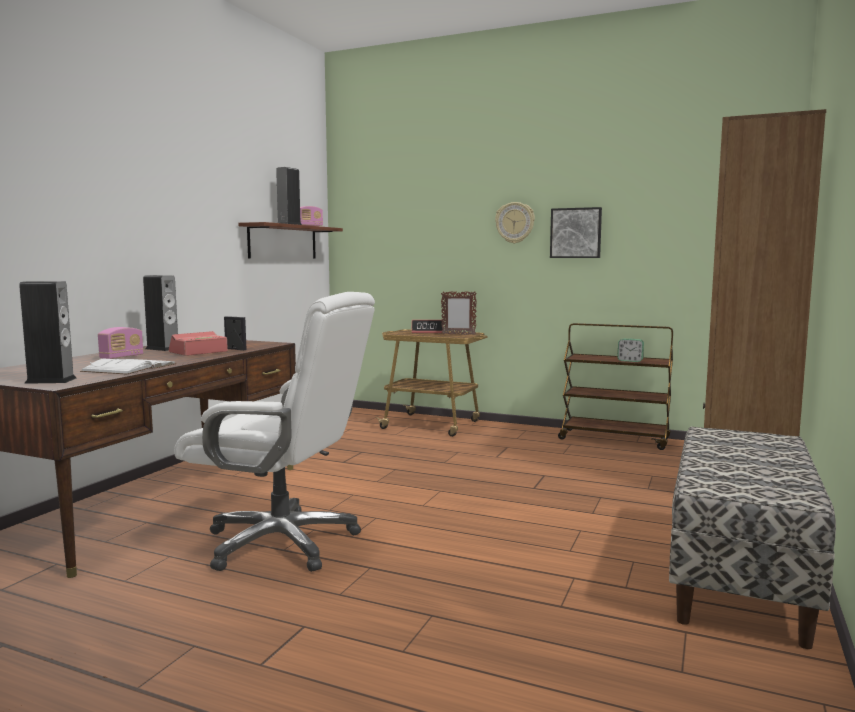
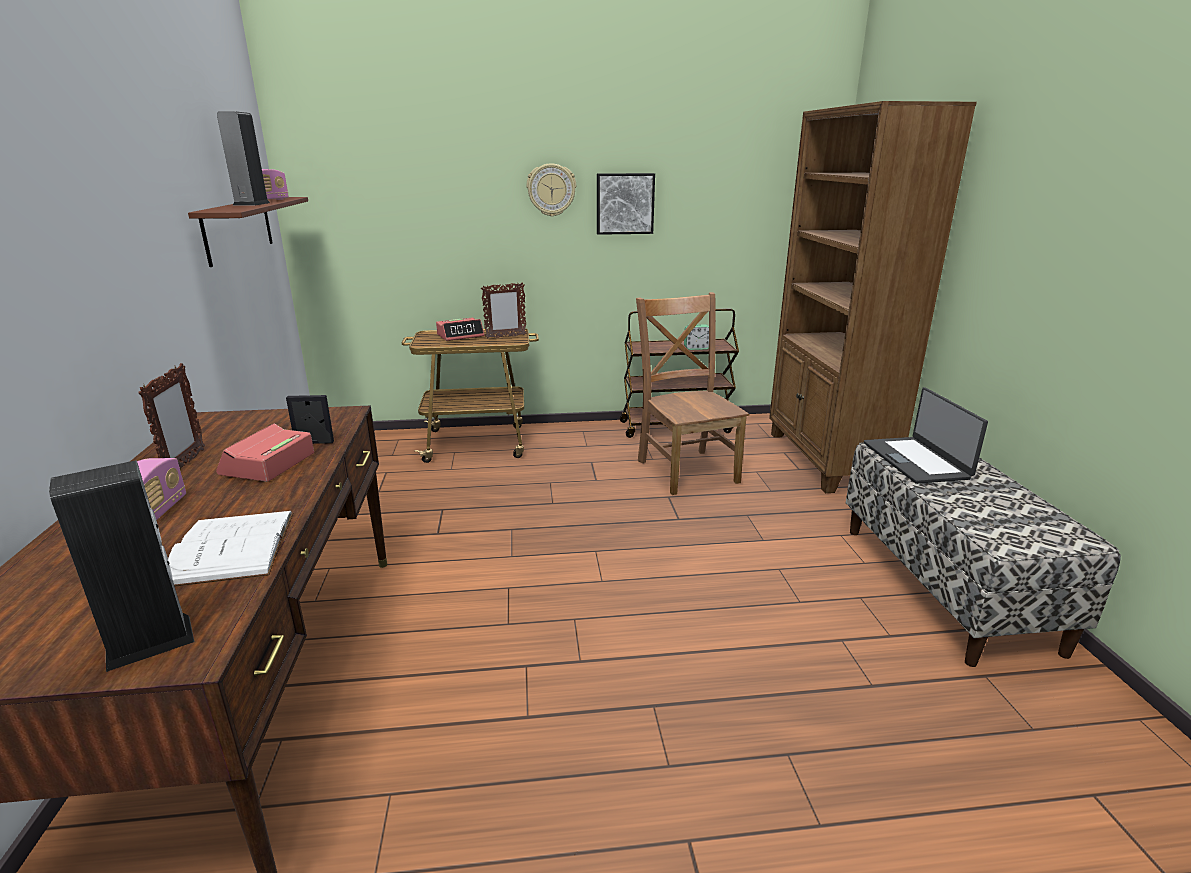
camera: 30 degrees left, 15 degrees up
(163, 348) = (185, 464): speaker -> picture frame
(283, 542) = (513, 704): white office chair -> none
(585, 463) = (686, 469): none -> brown chair
(727, 440) = (916, 460): none -> laptop

